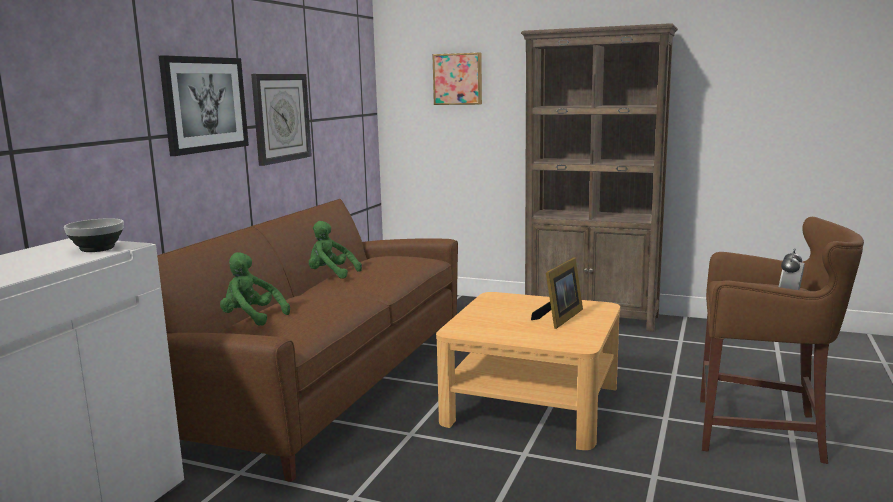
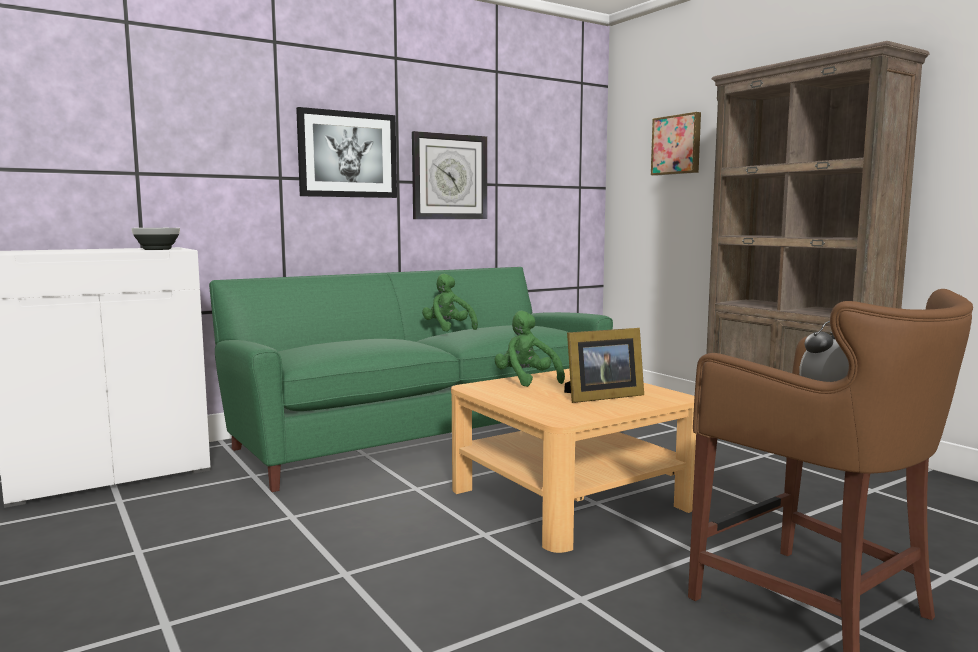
camera: 35 degrees right, 5 degrees down
(251, 318) = (311, 342): green plush toy -> green plush toy (526, 380)
(324, 381) = (420, 433): brown sofa -> green sofa

